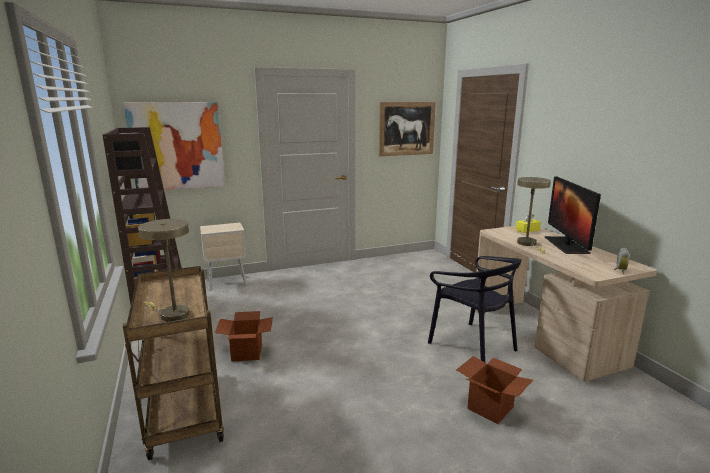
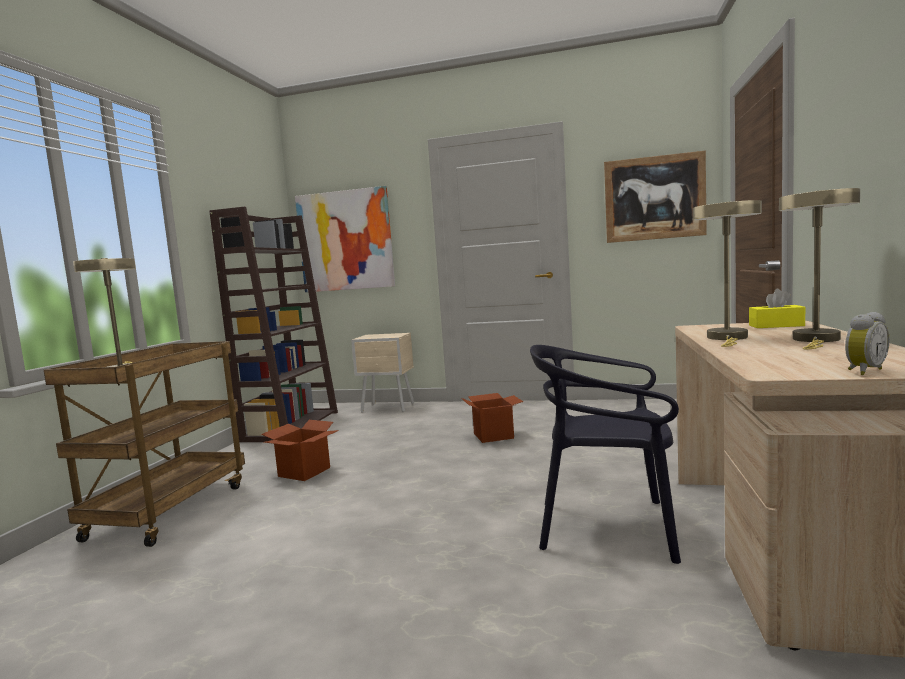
camera: 35 degrees right, 10 degrees down
(472, 345) = (607, 527): black chair -> black chair turned 105 degrees clockwise
(490, 408) = (504, 624): cardboard box -> cardboard box (493, 436)
(566, 245) = (816, 340): monitor -> beige table lamp

